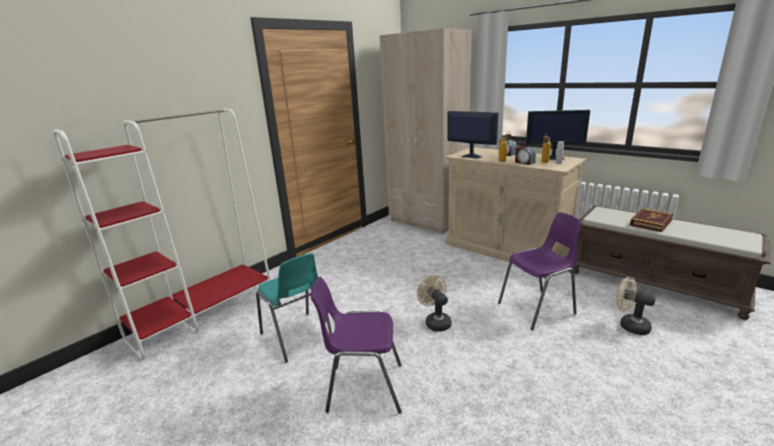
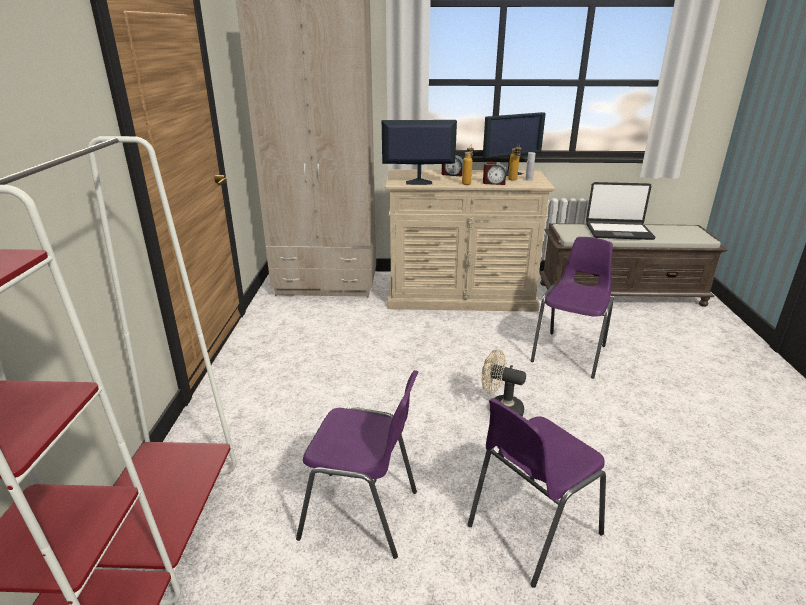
camera: 40 degrees left, 5 degrees up
(297, 337) = (363, 515): turquoise chair -> purple chair
(629, 325) = (651, 341): beige fan -> none
(651, 222) = (618, 231): book -> laptop

